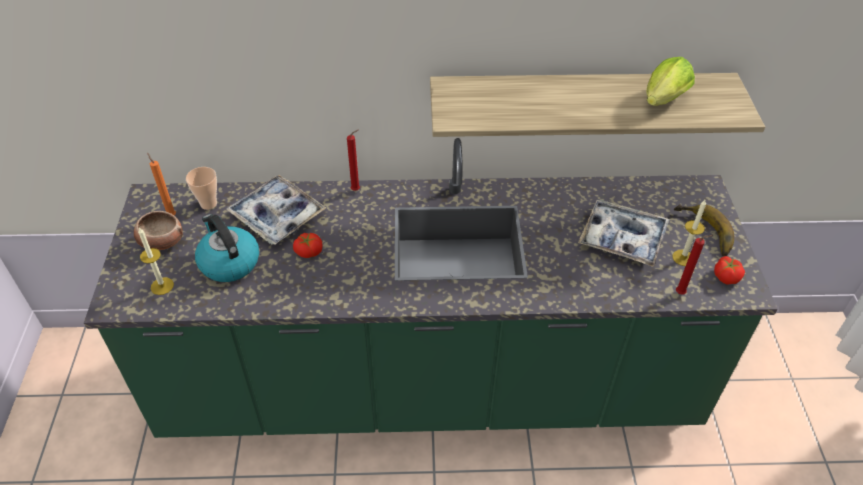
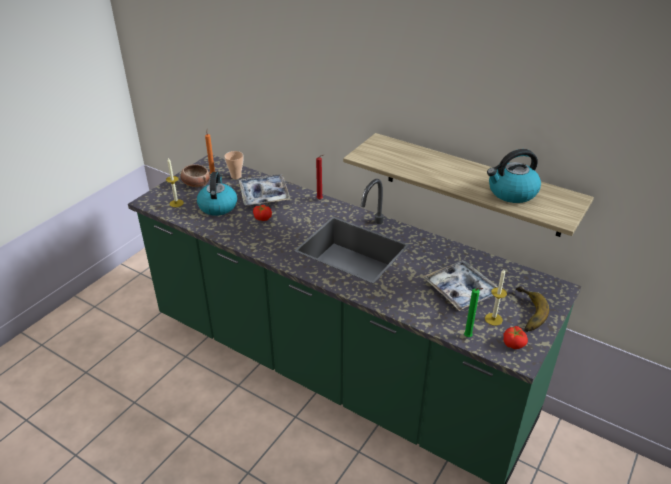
camera: 35 degrees right, 10 degrees down
(662, 101) = (511, 192): lettuce -> kettle
(681, 293) = (468, 337): red candle -> green candle

